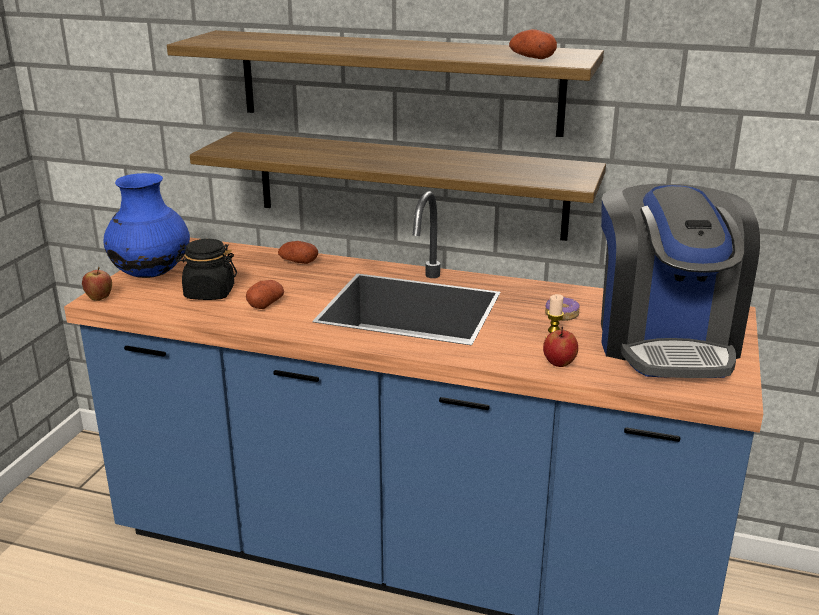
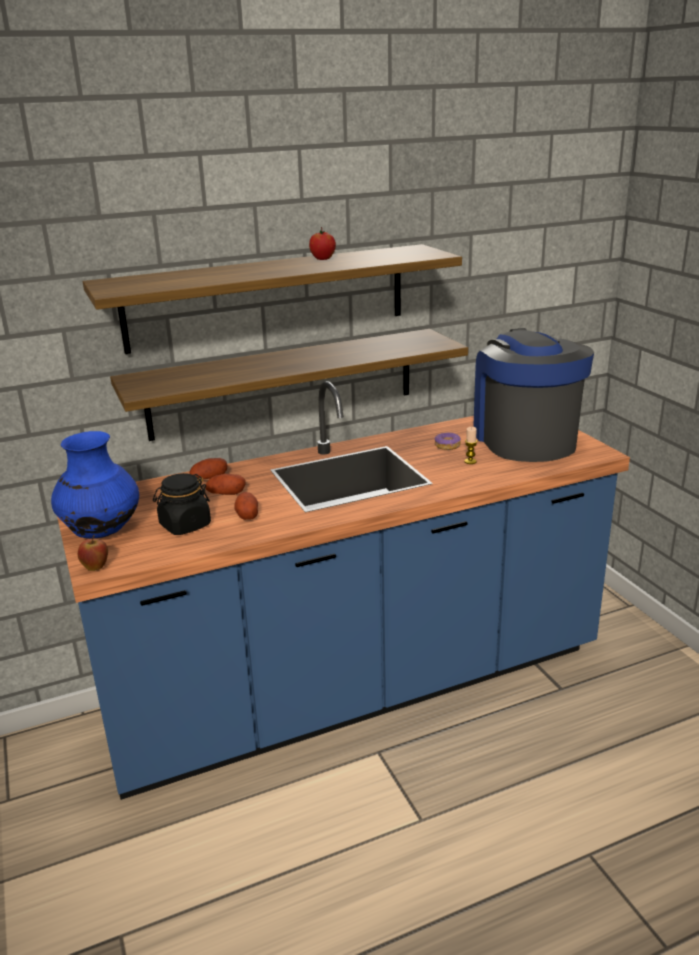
camera: 40 degrees left, 0 degrees up
(531, 58) = (407, 256): potato -> potato (226, 494)
(559, 363) = (498, 473): apple -> apple (323, 258)
(665, 340) = (524, 438): coffee machine -> coffee machine turned 150 degrees counterclockwise

